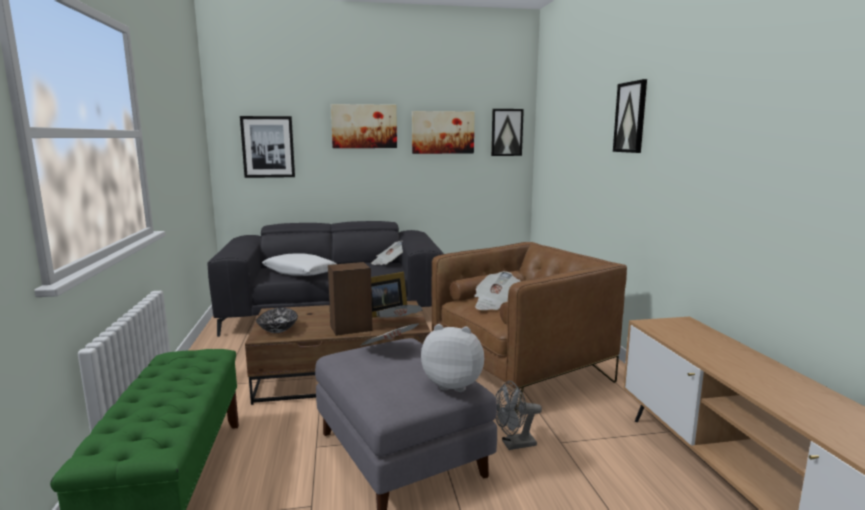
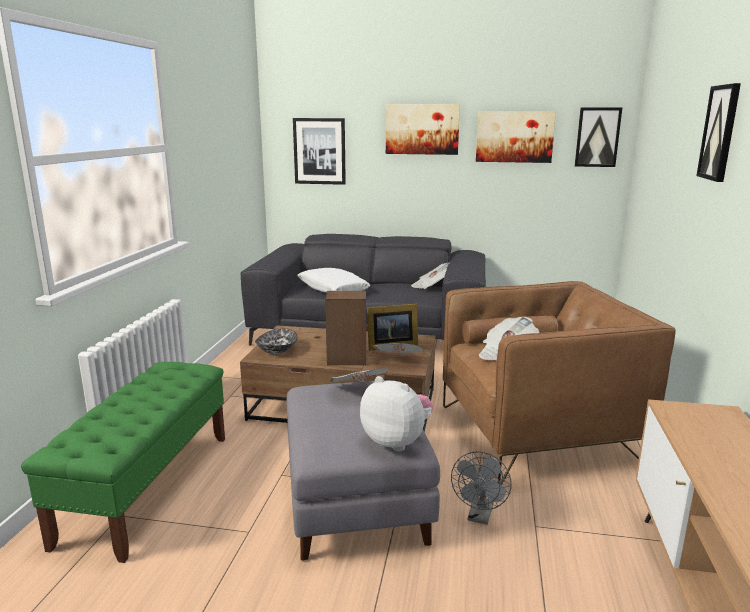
camera: 20 degrees right, 5 degrees up
(514, 444) = (480, 516): grey fan -> grey fan turned 75 degrees counterclockwise

